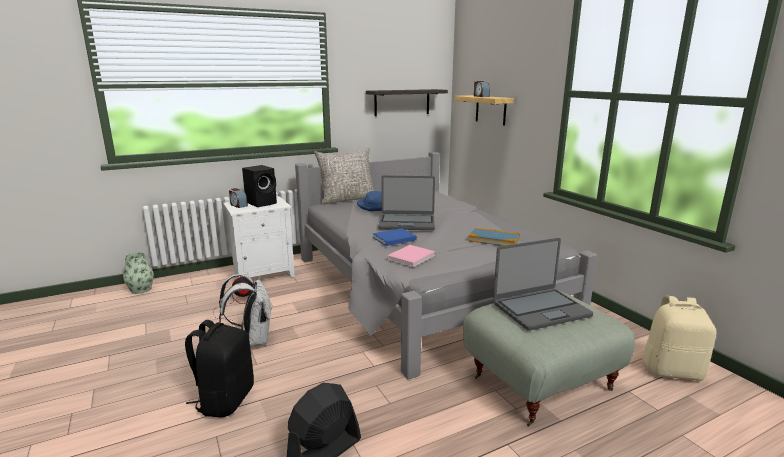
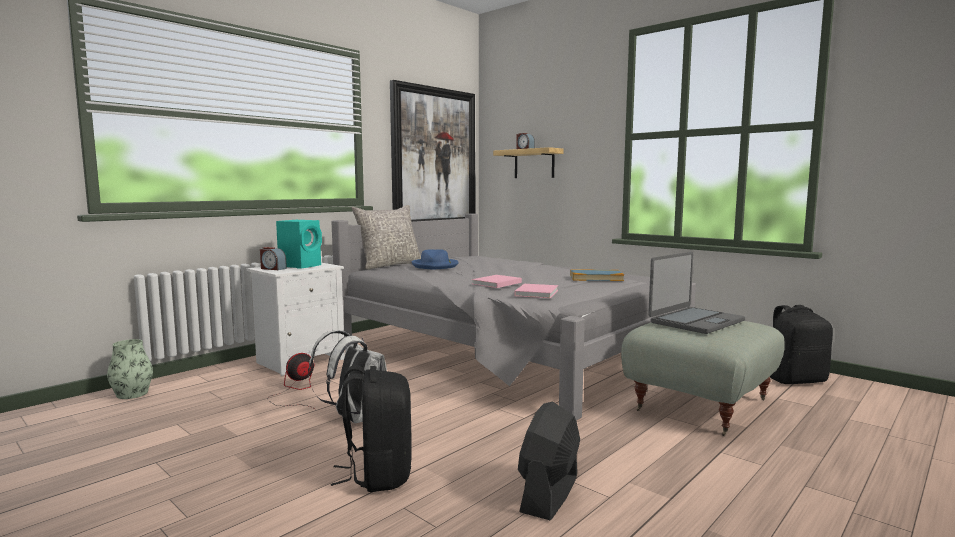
camera: 20 degrees left, 10 degrees down
(262, 203) = (301, 266): black speaker -> turquoise speaker
(393, 239) = (495, 283): blue book -> pink book
(402, 102) = (434, 158): shelf -> picture
(407, 223) = (490, 274): laptop -> none
(672, 371) = (795, 380): beige backpack -> black backpack

